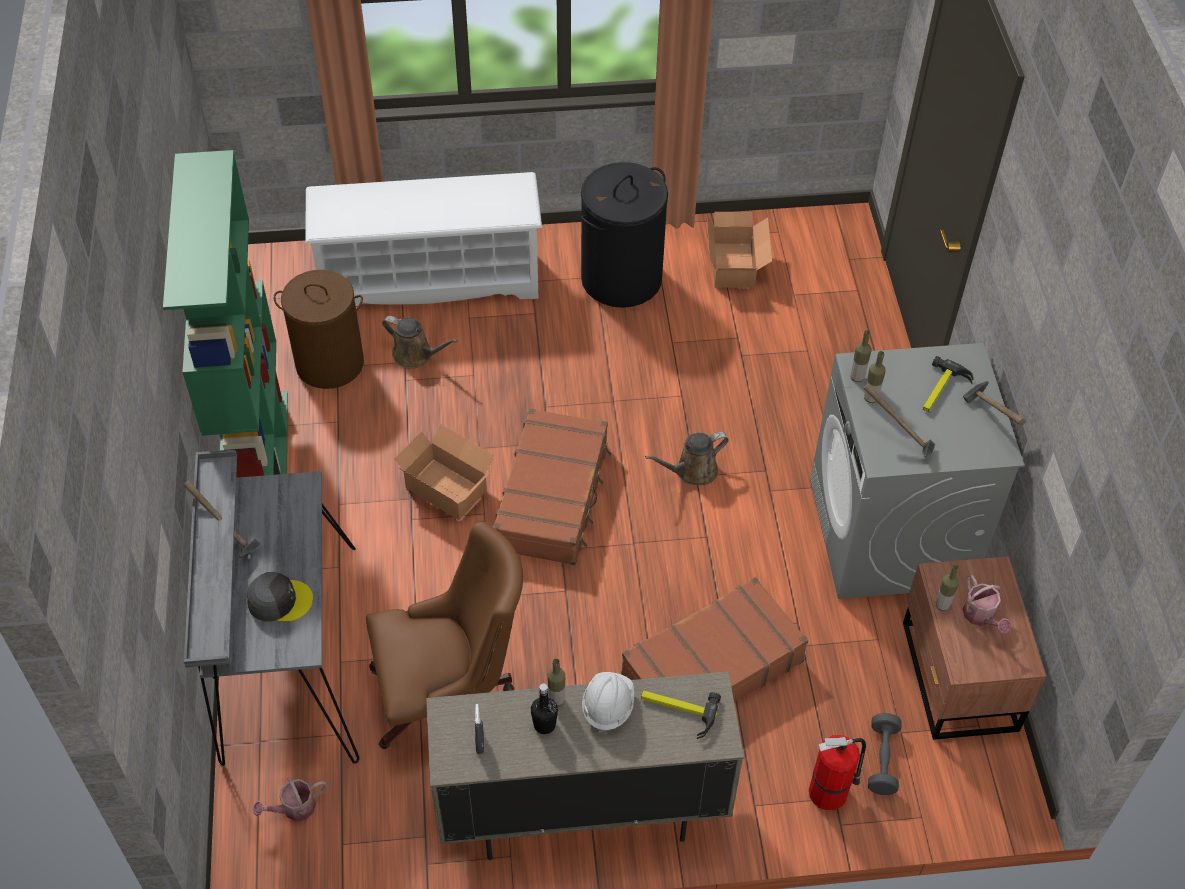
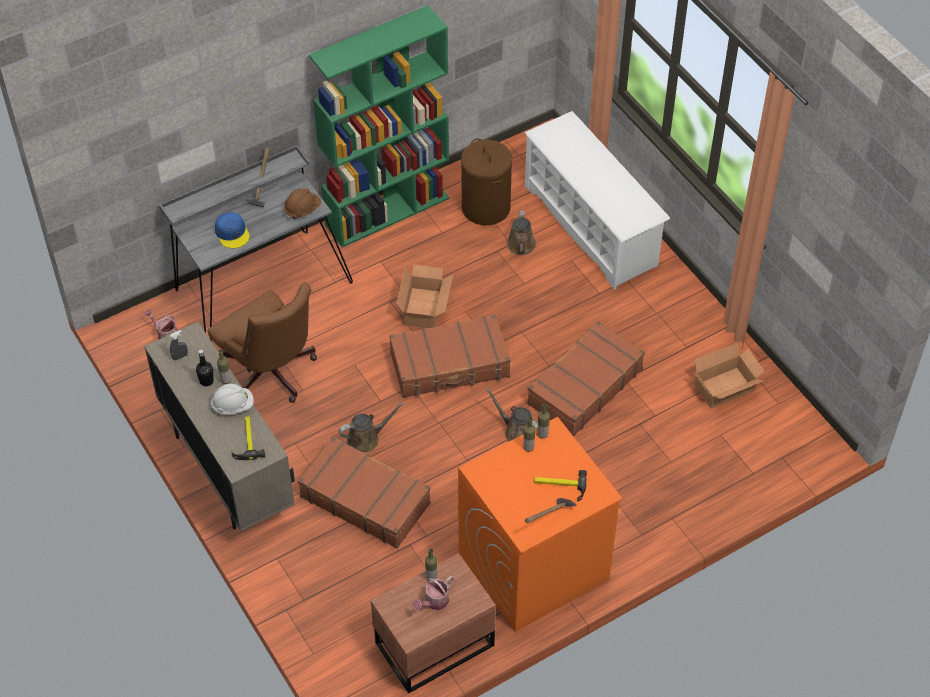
camera: 65 degrees right, 0 degrees up
(279, 600) = (232, 233): grey cap -> blue cap
(295, 502) = (302, 210): none -> brown hard hat
(616, 629) = (366, 438): none -> brown watering can
(621, 278) = (665, 328): black laundry basket -> none
(661, 382) = (584, 386): none -> brown suitcase
(830, 792) = (306, 596): fire extinguisher -> none
(882, 760) = (344, 618): grey dumbbell -> none
(890, 533) = (532, 566): grey washing machine -> orange washing machine
(897, 440) = (500, 473): hammer -> none

